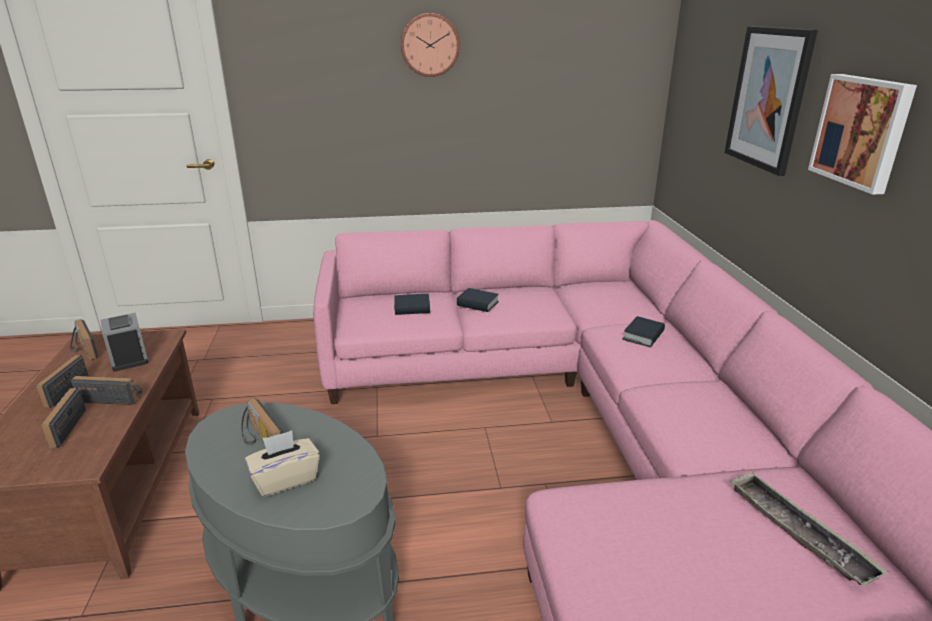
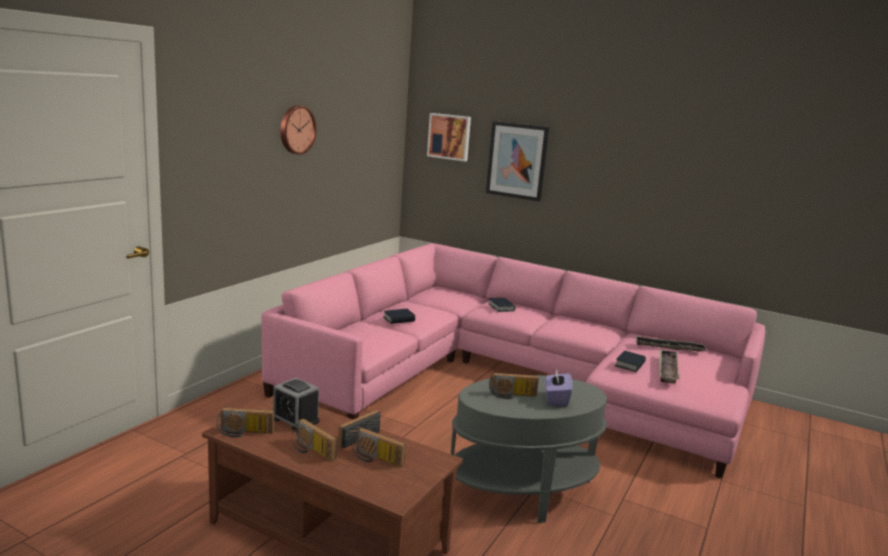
camera: 55 degrees left, 10 degrees down
(129, 357) = (295, 420): alarm clock -> alarm clock turned 150 degrees counterclockwise
(285, 479) = (556, 399): beige tissue box -> purple tissue box
(412, 308) = (371, 333): book -> book (630, 365)
(680, 564) = (667, 369): none -> tray
(862, 131) = (591, 175): picture -> picture (449, 136)

